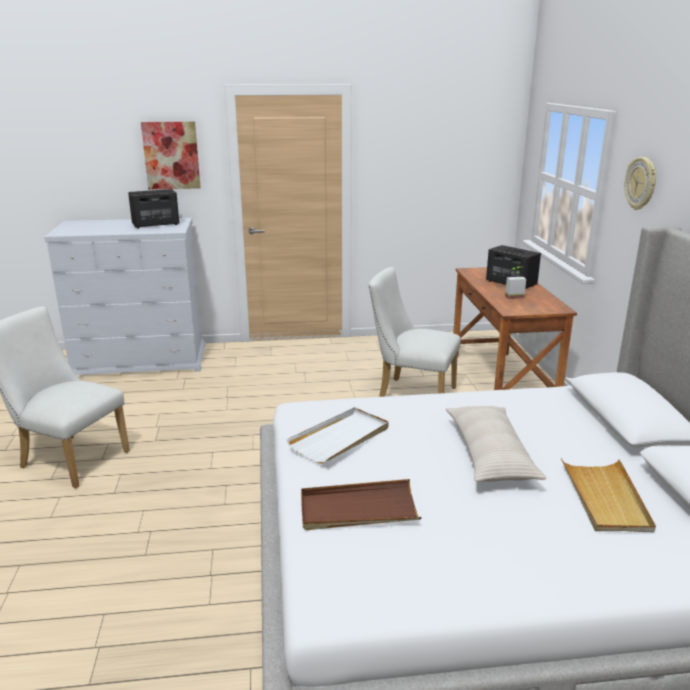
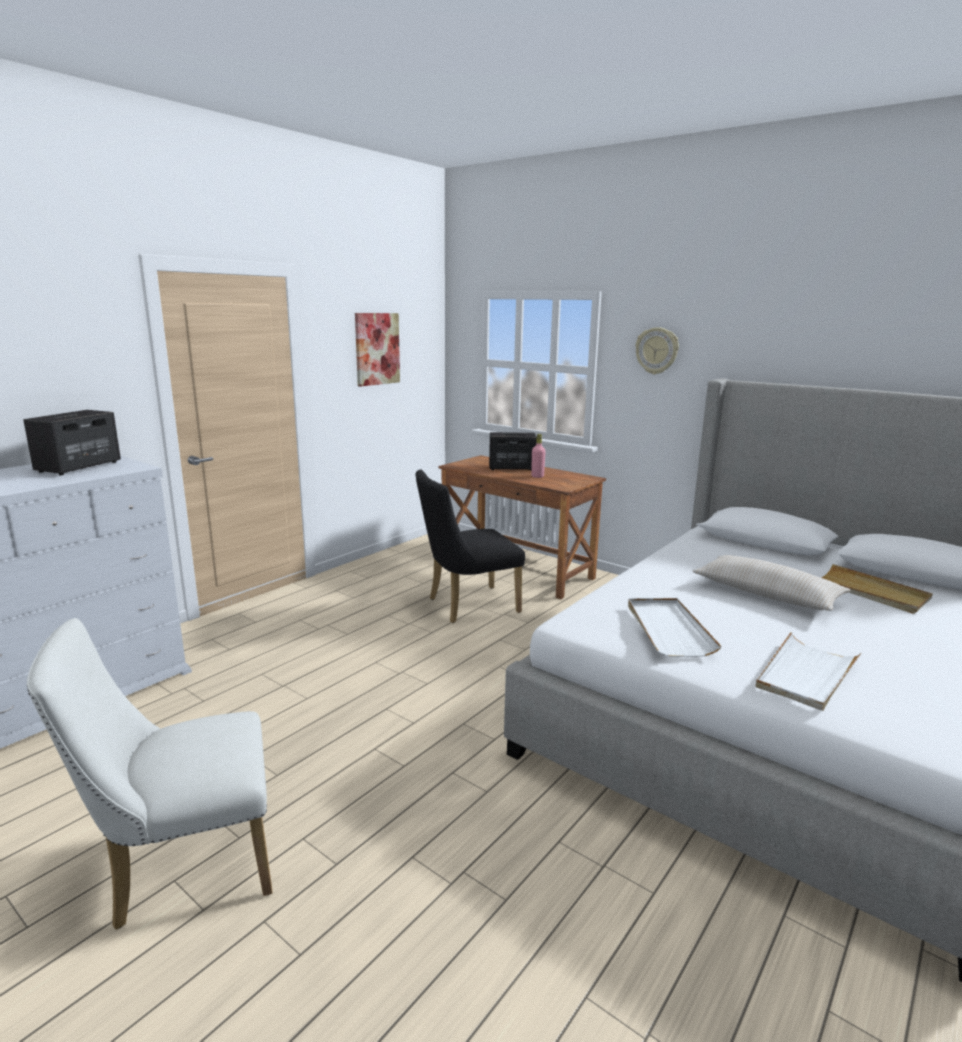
camera: 45 degrees left, 5 degrees down
(171, 155) = (65, 359): picture -> picture (377, 349)
(358, 509) = (806, 674): brown tray -> white tray
(411, 394) = (466, 606): white chair -> black chair
(513, 296) = (537, 476): potted plant -> pink bottle

